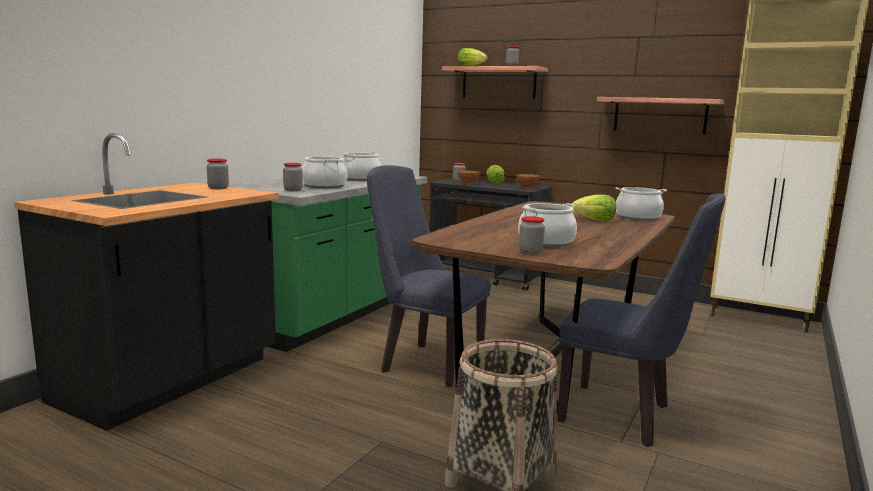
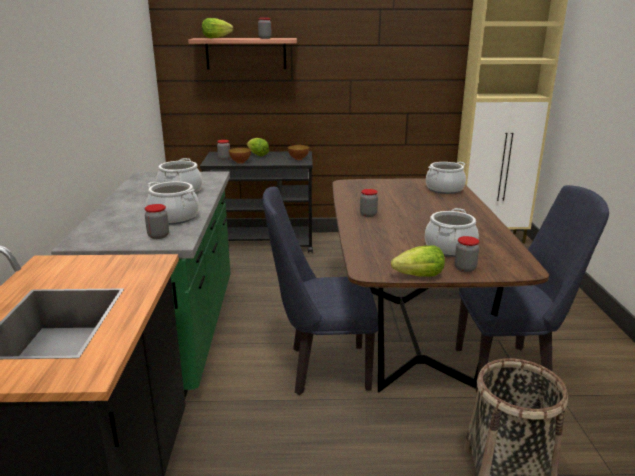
camera: 30 degrees left, 10 degrees up
(218, 188) = (94, 263): jar -> jar (368, 214)
(595, 220) = (426, 202): lettuce -> lettuce (419, 276)
(660, 115) = (402, 81): shelf -> none

